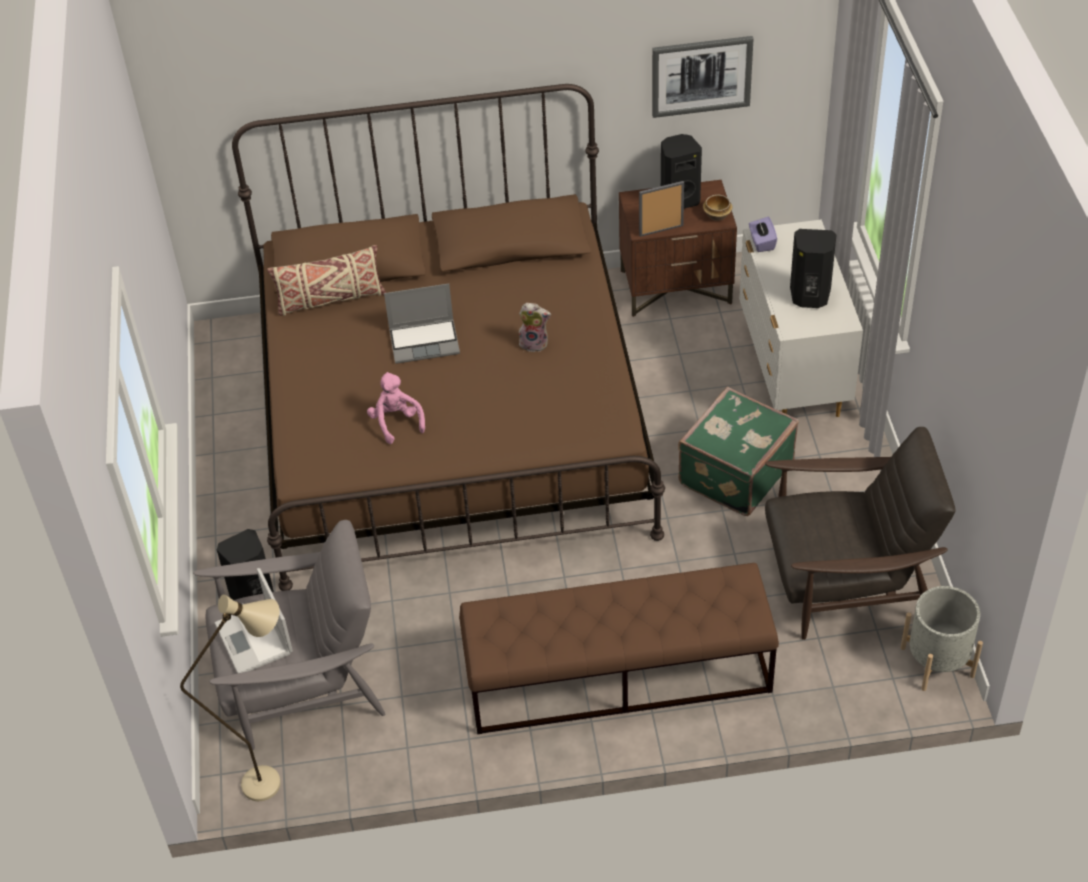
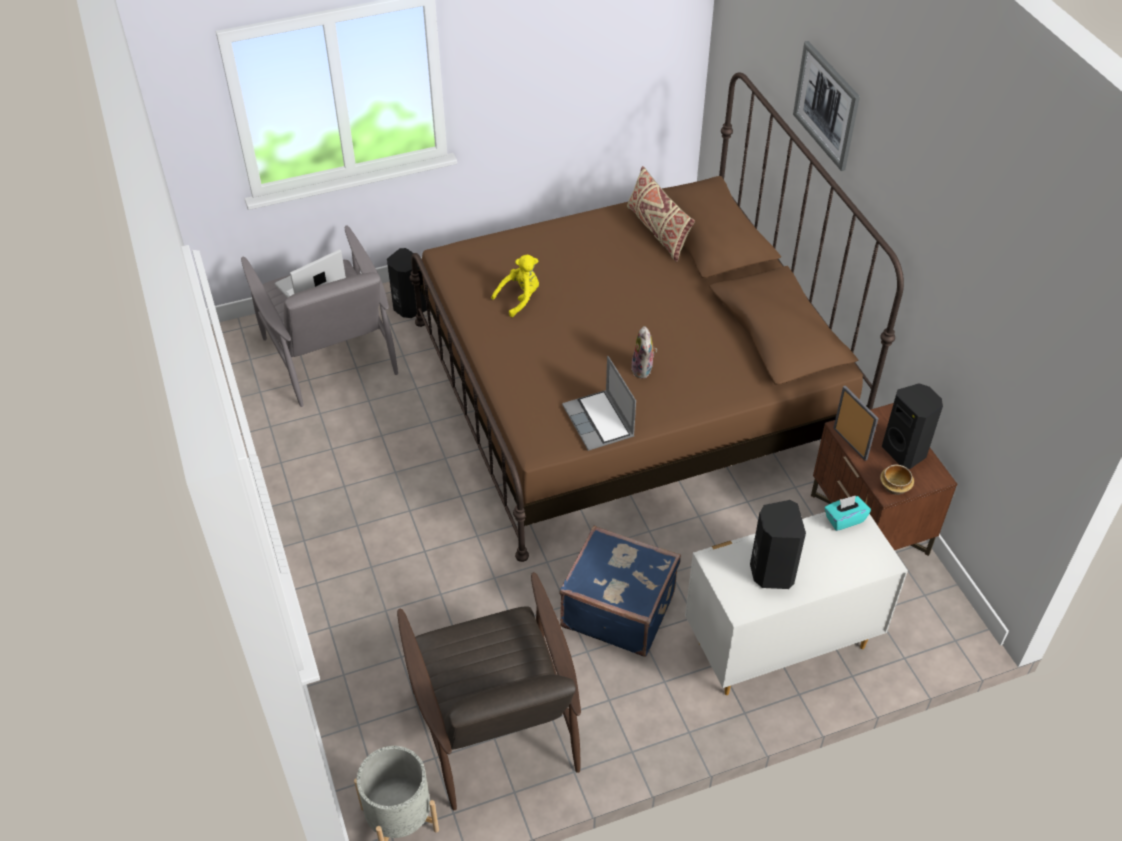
camera: 75 degrees right, 0 degrees up
(276, 780) = (236, 358): beige floor lamp -> none
(396, 422) = (520, 298): pink plush toy -> yellow plush toy
(425, 341) = (624, 298): laptop -> laptop (599, 422)
(617, 676) = (354, 551): brown bench -> none
(701, 76) = (981, 362): picture -> picture (827, 105)
(734, 473) = (618, 608): green suitcase -> blue suitcase
(761, 242) = (844, 519): purple tissue box -> turquoise tissue box

